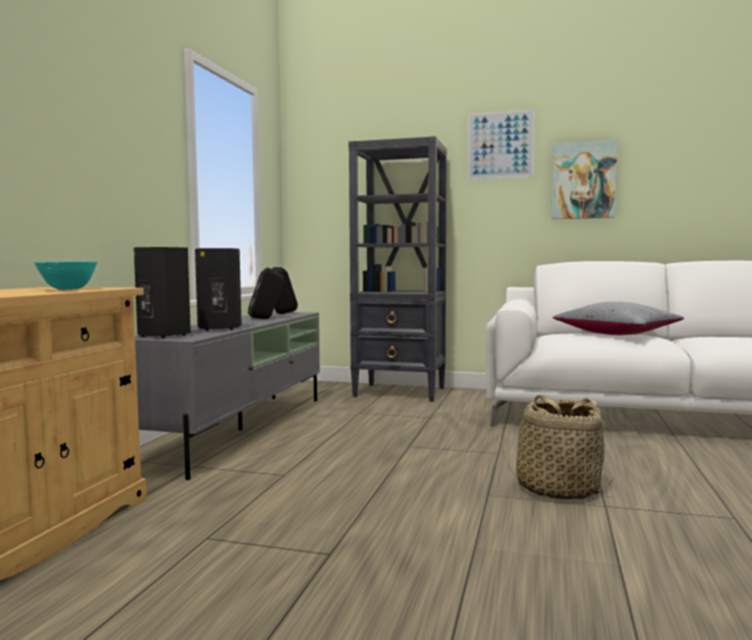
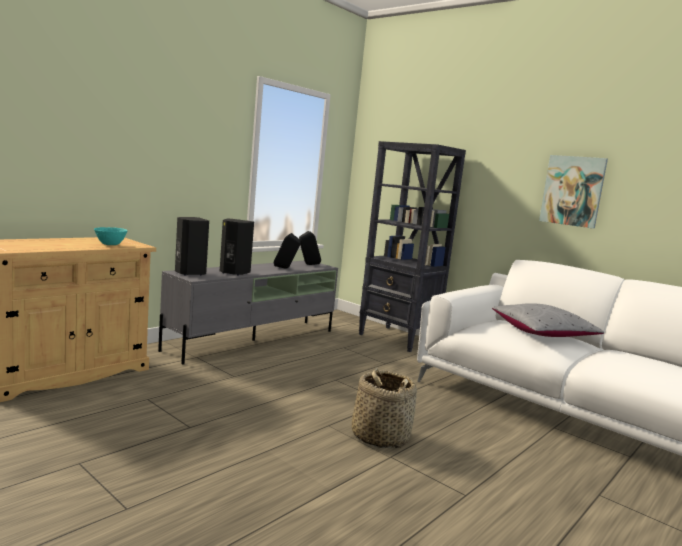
camera: 25 degrees right, 5 degrees up
(500, 145) = (508, 151): picture -> none

